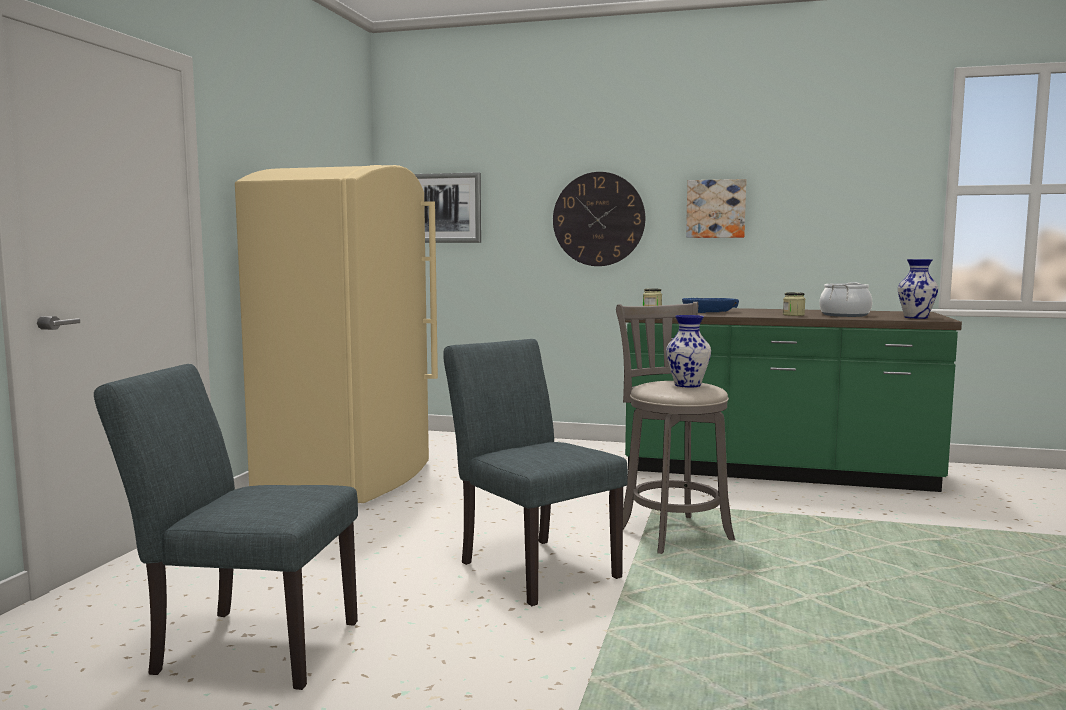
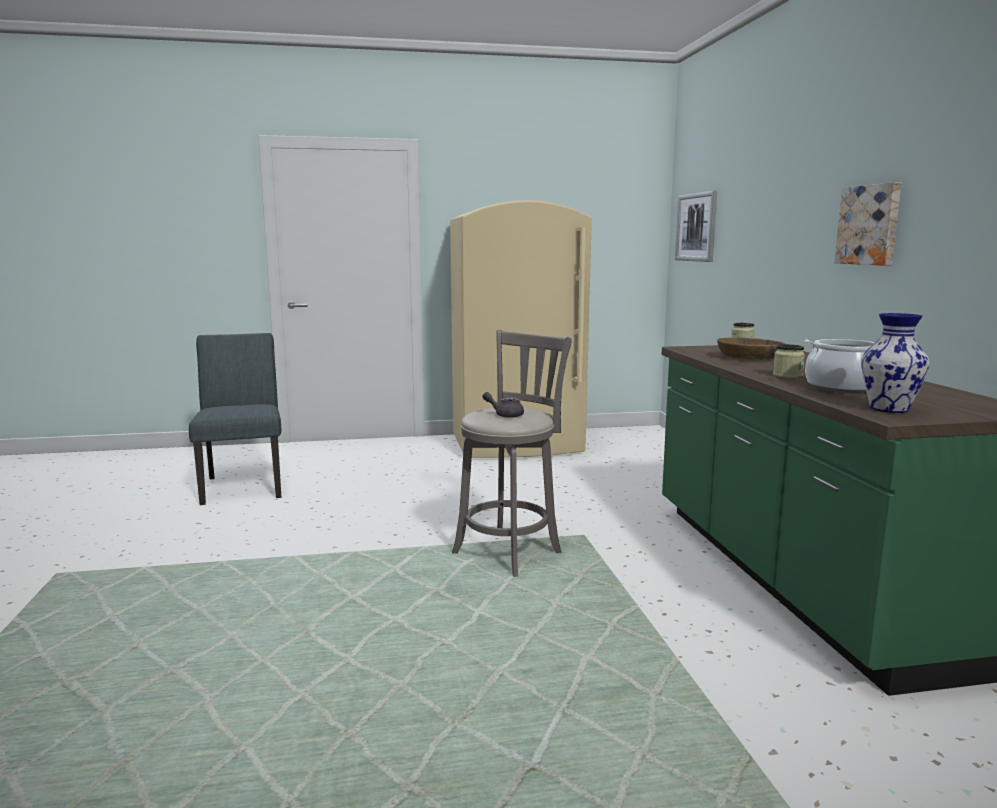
camera: 65 degrees right, 5 degrees up
(531, 566) = (394, 519): grey chair -> none
(598, 219) = (780, 238): wall clock -> none
(688, 385) = (505, 415): vase -> grey teapot
(708, 312) = (750, 357): blue bowl -> brown bowl

